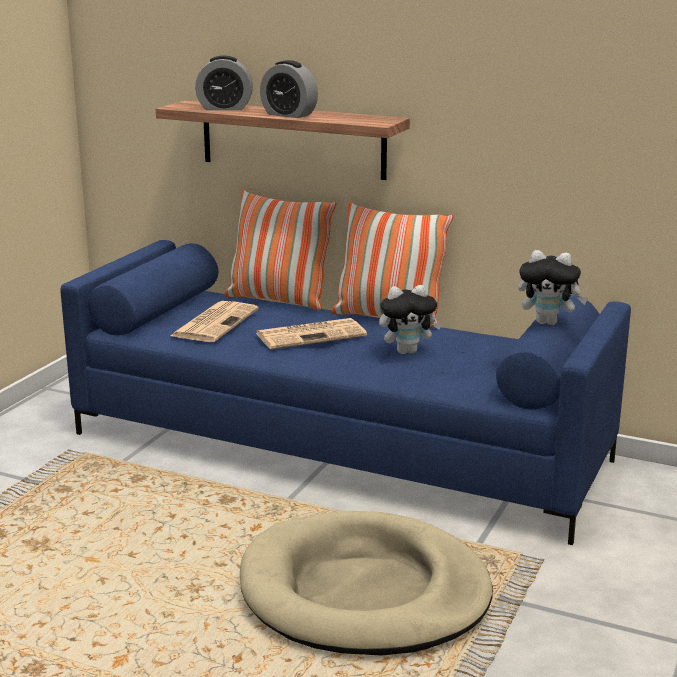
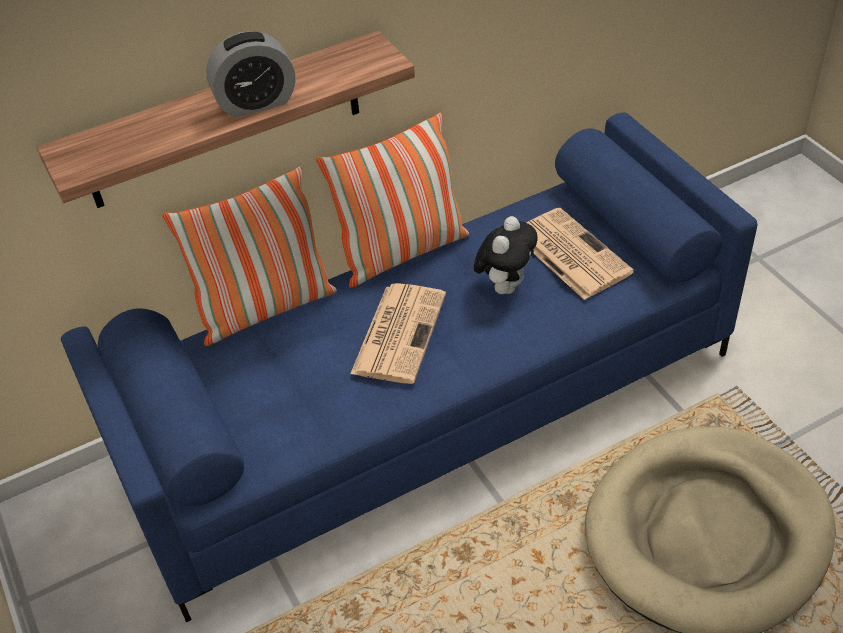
camera: 50 degrees left, 25 degrees up
(215, 322) = (284, 393): newspaper -> newspaper (569, 253)
(225, 108) = (147, 135): alarm clock -> none
(548, 322) = (639, 183): plush toy -> none

